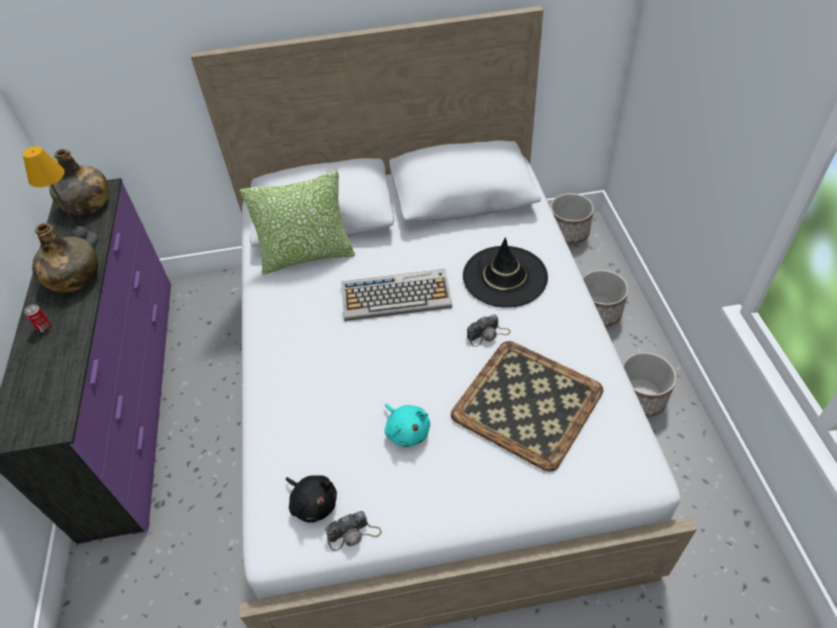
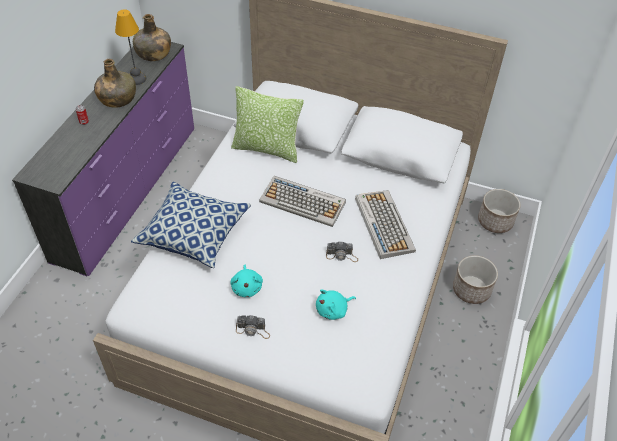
camera: 25 degrees right, 0 degrees up
(290, 399) = (194, 233): none -> pillow
(313, 503) = (165, 298): black plush toy -> none
(354, 534) = (175, 327): camera -> camera (253, 330)
(505, 277) = (383, 224): black hat -> keyboard
(529, 402) = (333, 310): tray -> turquoise plush toy
(640, 397) = (454, 363): planter -> none

